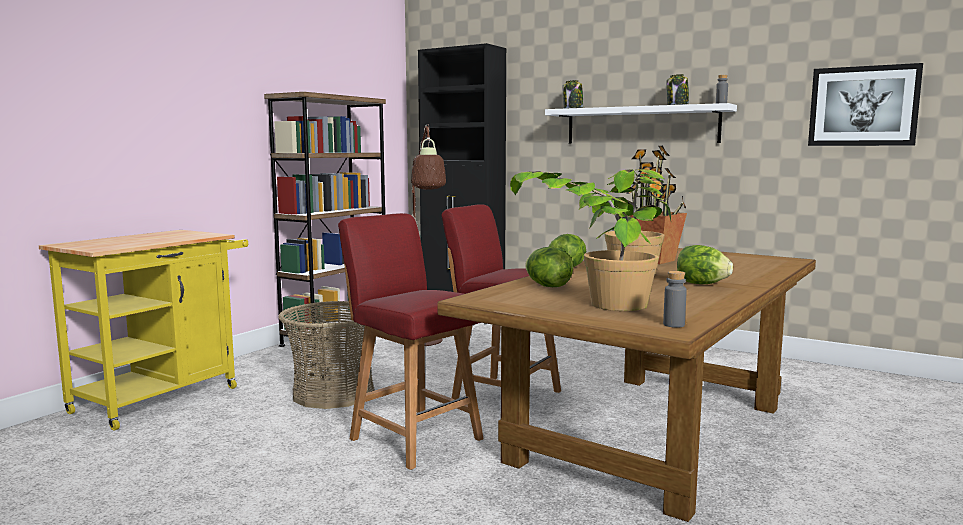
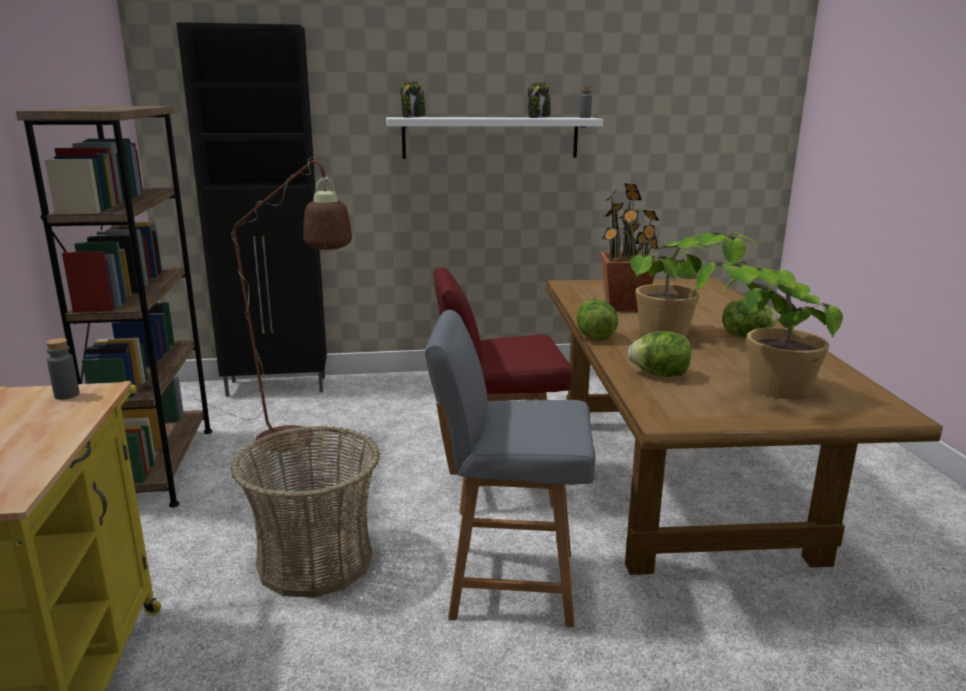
camera: 40 degrees left, 10 degrees up
(414, 438) = (509, 583): red chair -> grey chair
(673, 325) = (879, 405): grey bottle -> grey bottle (67, 395)
(863, 106) = (701, 122): picture -> none

